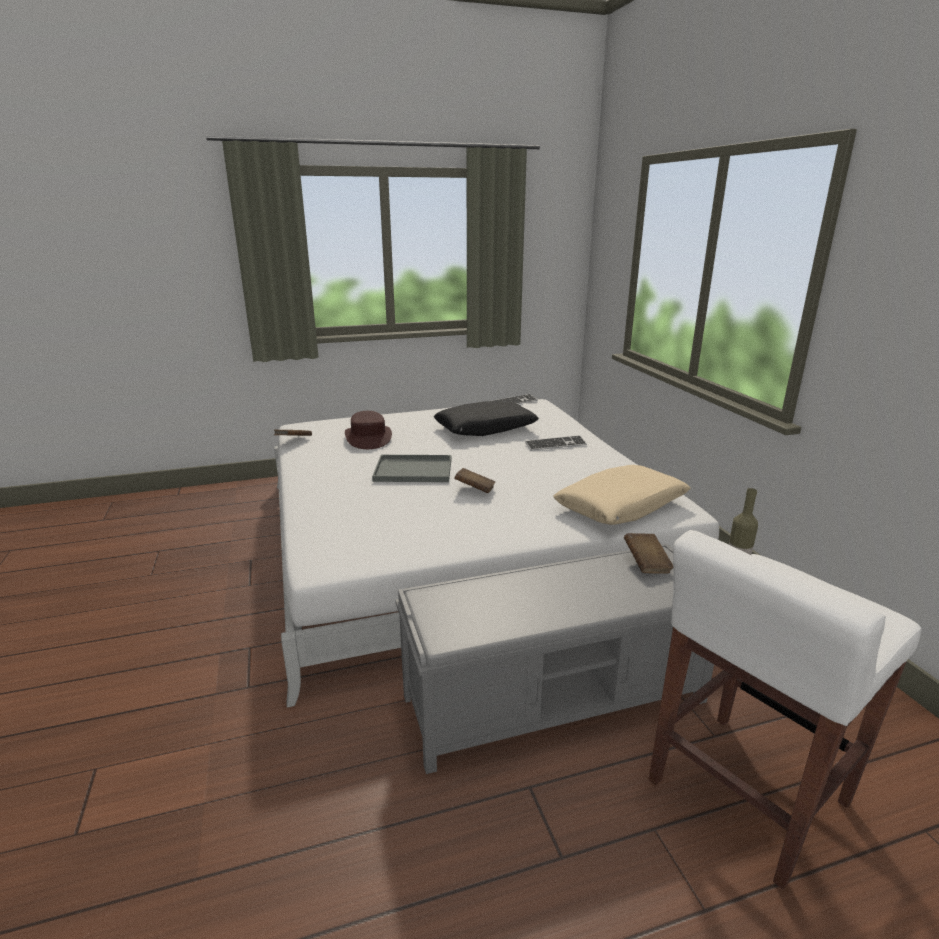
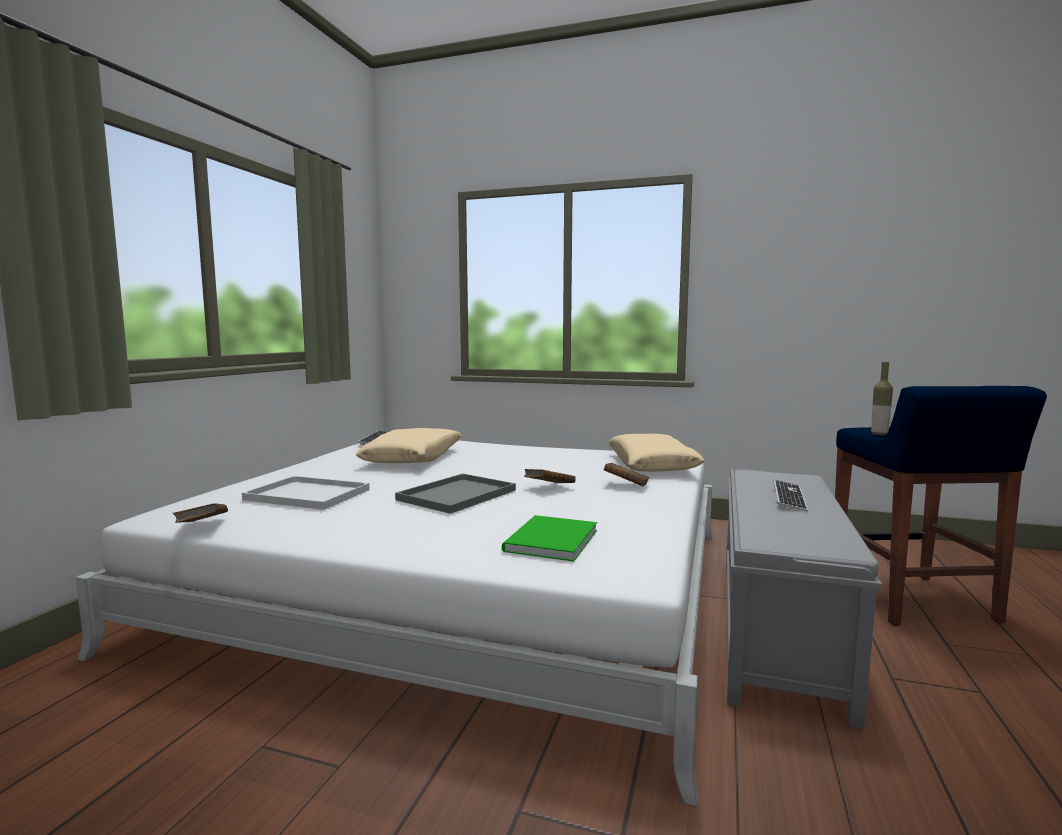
camera: 55 degrees left, 15 degrees down
(356, 524) = (548, 541): none -> green book
(368, 438) = (310, 494): brown hat -> white tray
(485, 428) = (413, 458): black pillow -> beige pillow
(555, 445) = (500, 452): keyboard -> keyboard (789, 497)
(646, 564) = (760, 478): brown book -> brown book (626, 485)
(744, 793) = (912, 601): white stool -> blue stool

